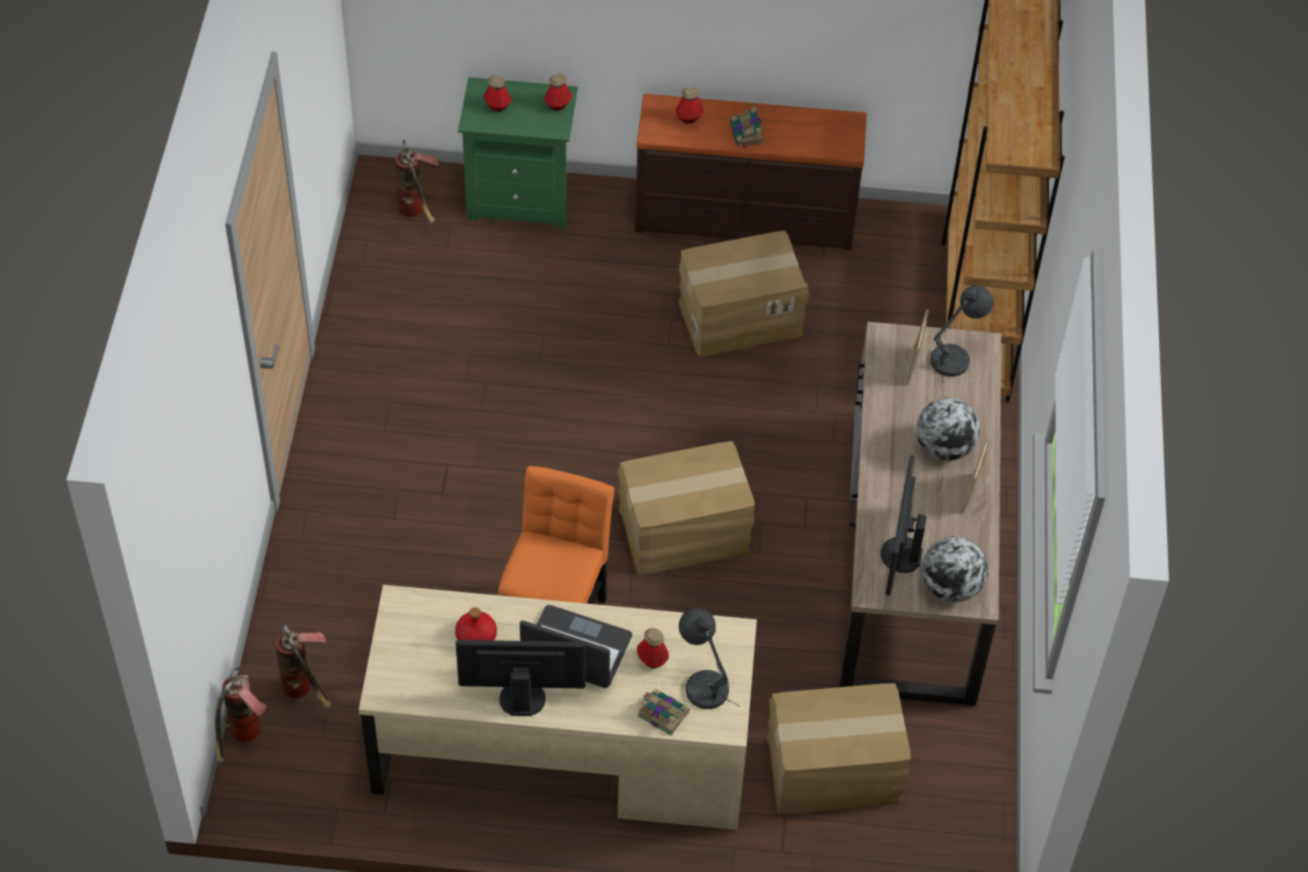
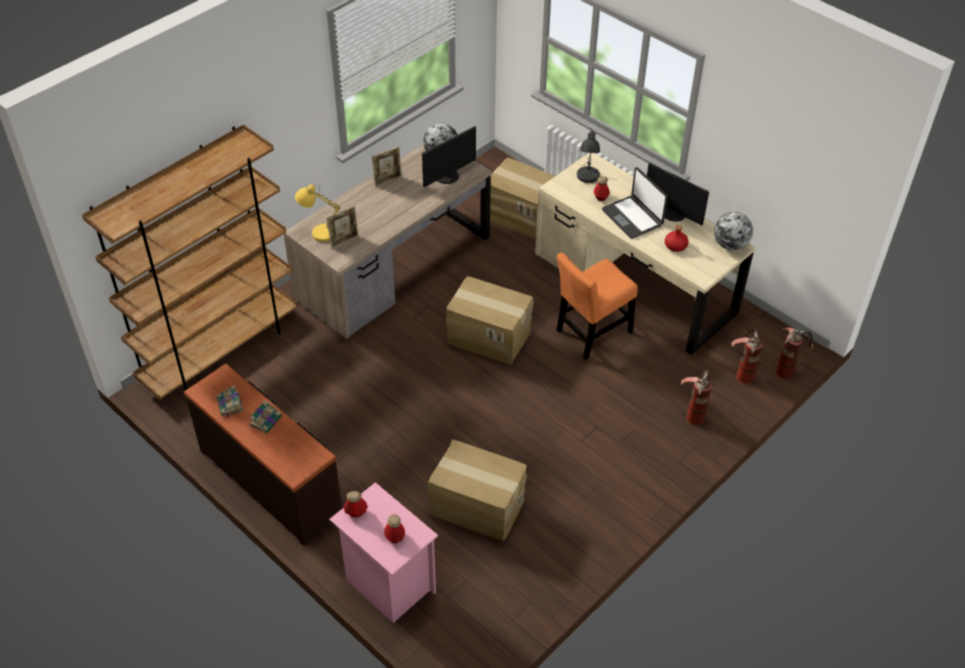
camera: 140 degrees left, 5 degrees down
(418, 213) = (463, 618): fire extinguisher -> fire extinguisher (693, 412)
(521, 199) = (388, 584): green nightstand -> pink nightstand
(662, 713) = (615, 178): book -> book (230, 405)
(689, 118) = (286, 452): bottle -> none
(739, 316) = (342, 424): cardboard box -> cardboard box (477, 507)
(944, 448) = (375, 202): globe -> globe (730, 245)
(954, 359) = (320, 233): grey table lamp -> yellow table lamp

